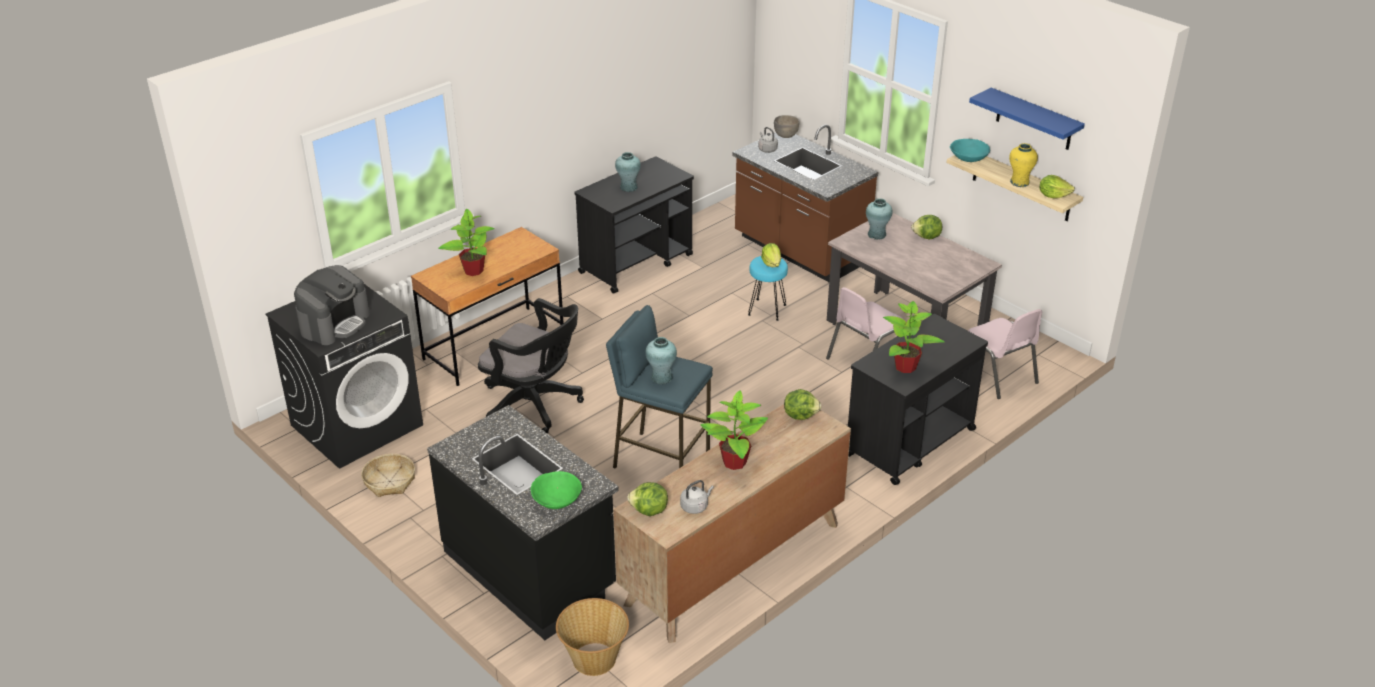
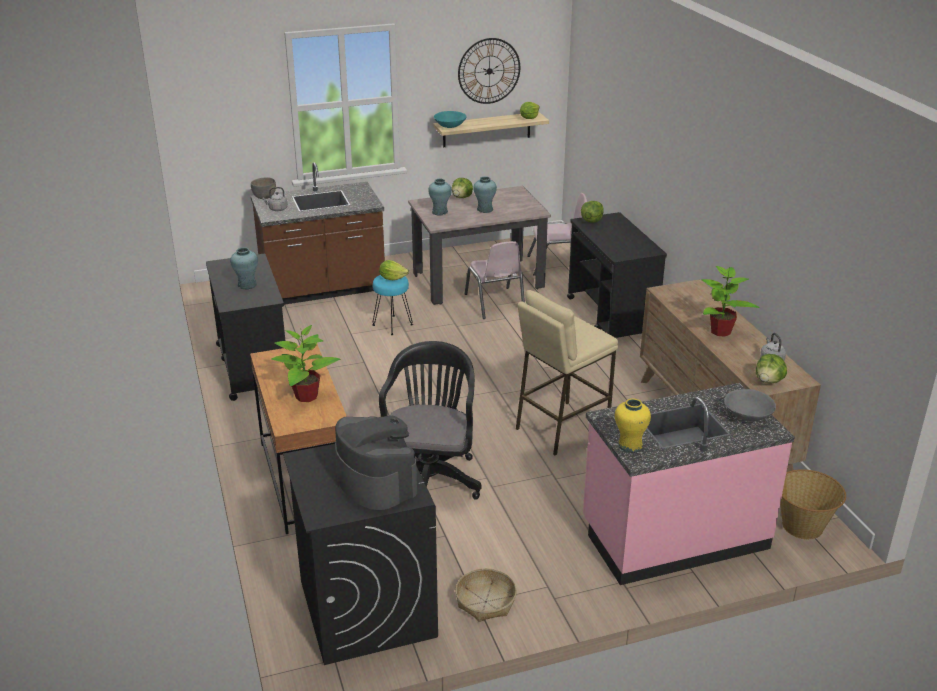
camera: 65 degrees left, 5 degrees down
(530, 570) = (674, 536): black counter -> pink counter
(535, 406) = (430, 477): black office chair -> black office chair turned 45 degrees counterclockwise
(556, 500) = (747, 415): green bowl -> grey bowl
(661, 378) = (578, 337): turquoise vase -> turquoise vase (485, 210)
(661, 460) = (561, 428): blue stool -> beige stool
(800, 415) = (673, 292): lettuce -> lettuce (591, 220)
(905, 367) = (631, 244): potted plant -> none
(1019, 182) = (501, 121): yellow vase -> yellow vase (630, 445)
(1034, 120) = (489, 71): blue shelf -> wall clock

